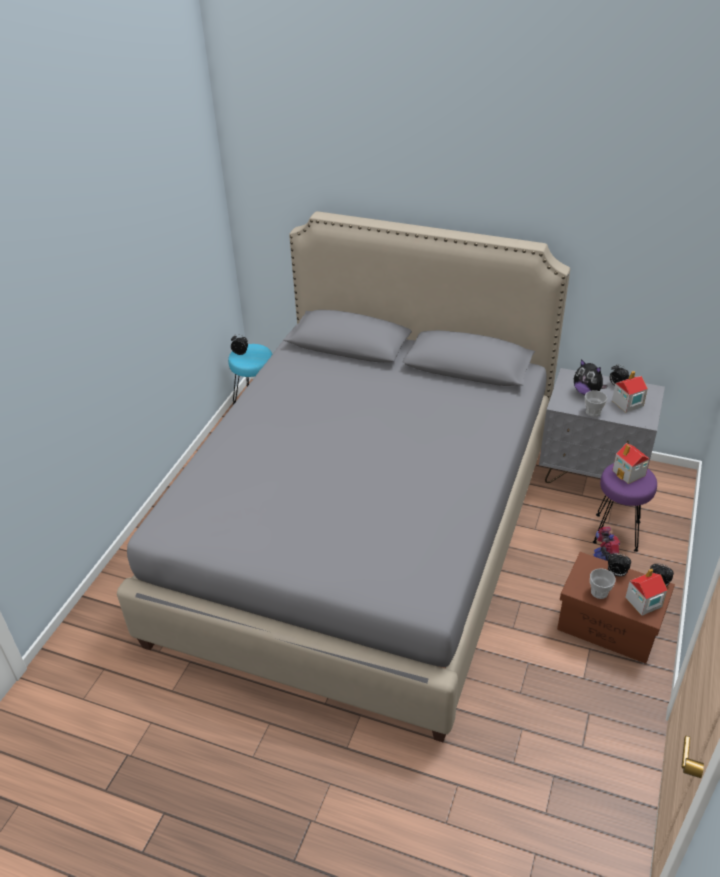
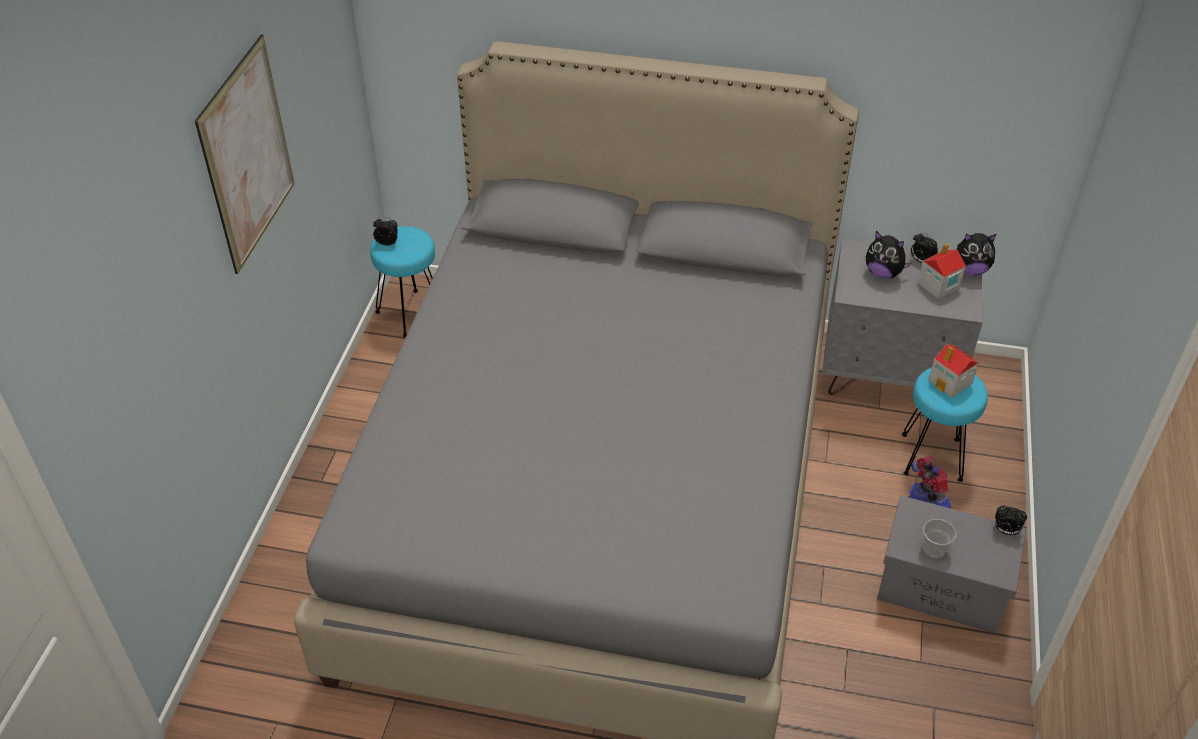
camera: 10 degrees left, 5 degrees up
(125, 268) = (247, 155): none -> picture
(593, 412) = (896, 302): cup -> none
(610, 626) = (943, 587): brown storage box -> grey storage box
(616, 573) = (951, 521): alarm clock -> none
(617, 532) = (933, 457): purple stool -> turquoise stool
(643, 602) = (991, 557): toy house -> none
(653, 394) = (969, 270): none -> plush toy

